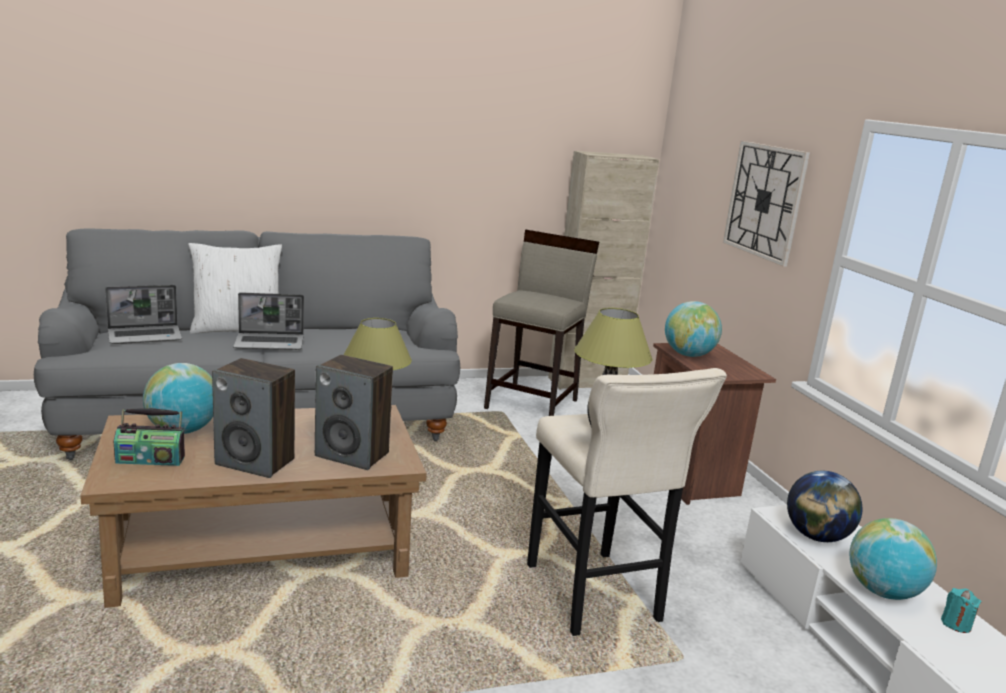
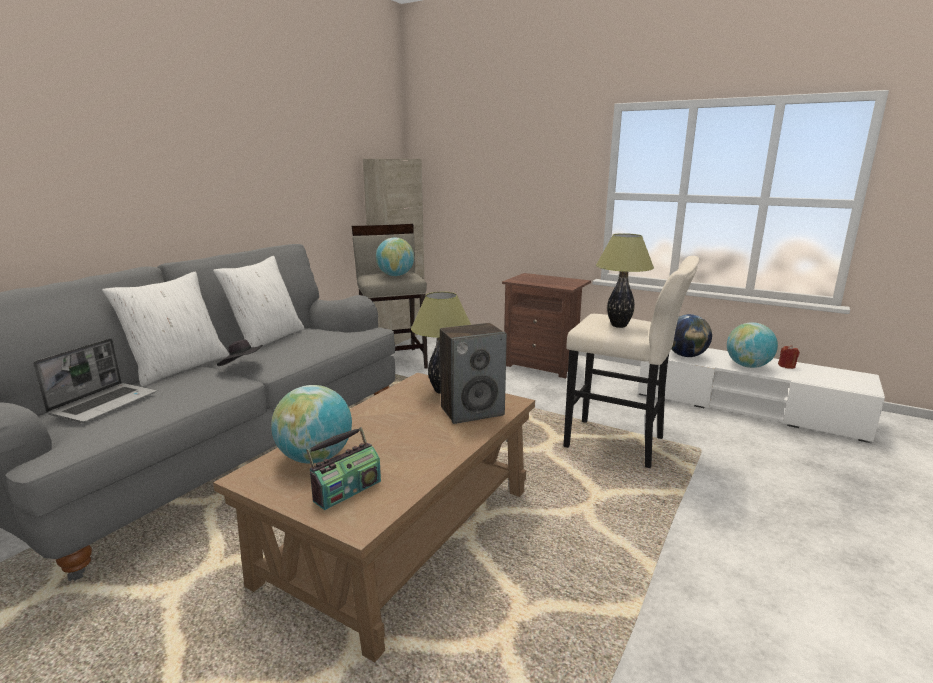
camera: 40 degrees left, 0 degrees up
(256, 462) = (427, 448): speaker -> none
(270, 343) = (243, 366): laptop -> black hat
(338, 328) = (267, 339): none -> white pillow
(688, 355) = (532, 281): globe -> globe (395, 275)
(765, 201) = (532, 171): wall clock -> none
(956, 624) = (786, 366): turquoise candle -> red candle

